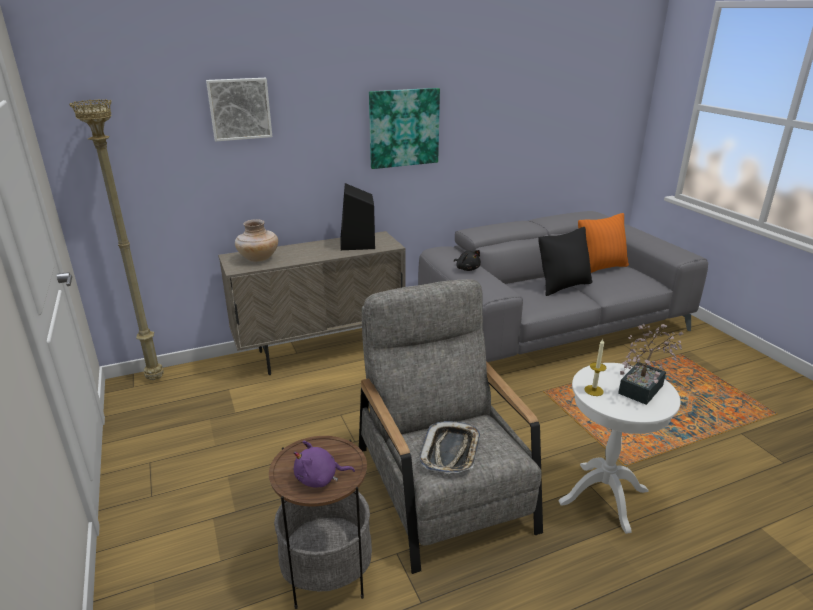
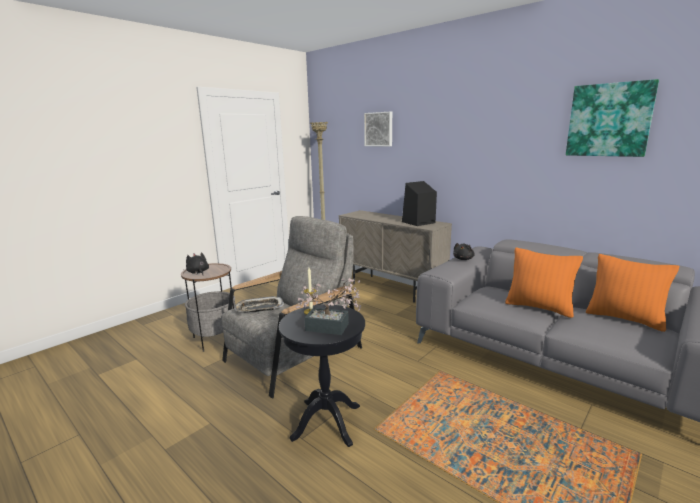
camera: 65 degrees right, 10 degrees down
(258, 259) = (365, 214): beige vase -> none
(320, 478) = (198, 272): purple plush toy -> black plush toy
(403, 128) = (473, 148): picture -> picture (609, 120)
(563, 286) = (539, 307): black pillow -> orange pillow
(603, 496) = (326, 422): white side table -> black side table

